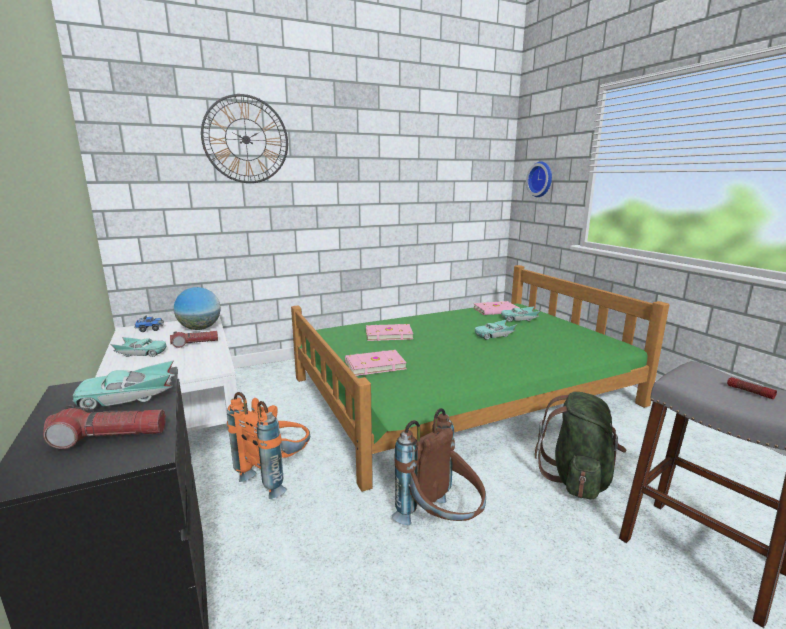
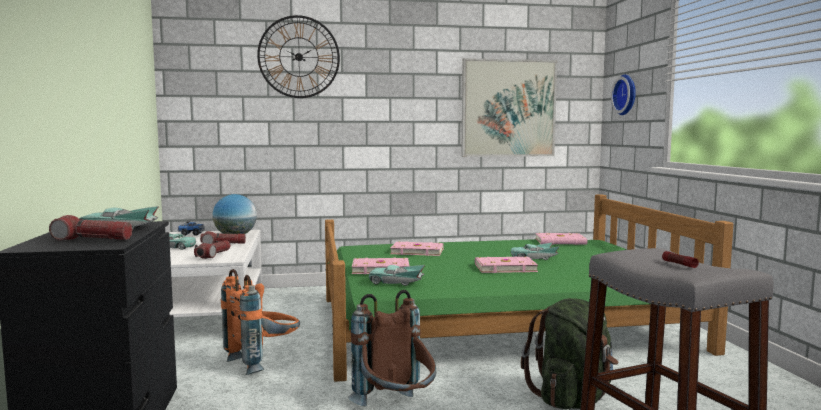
camera: 15 degrees right, 10 degrees down
(195, 363) = (213, 255): none -> flashlight
(440, 190) = (508, 108): none -> picture
(481, 351) = (504, 267): none -> pink book
(519, 319) = (579, 249): turquoise toy car -> turquoise toy car (396, 282)

